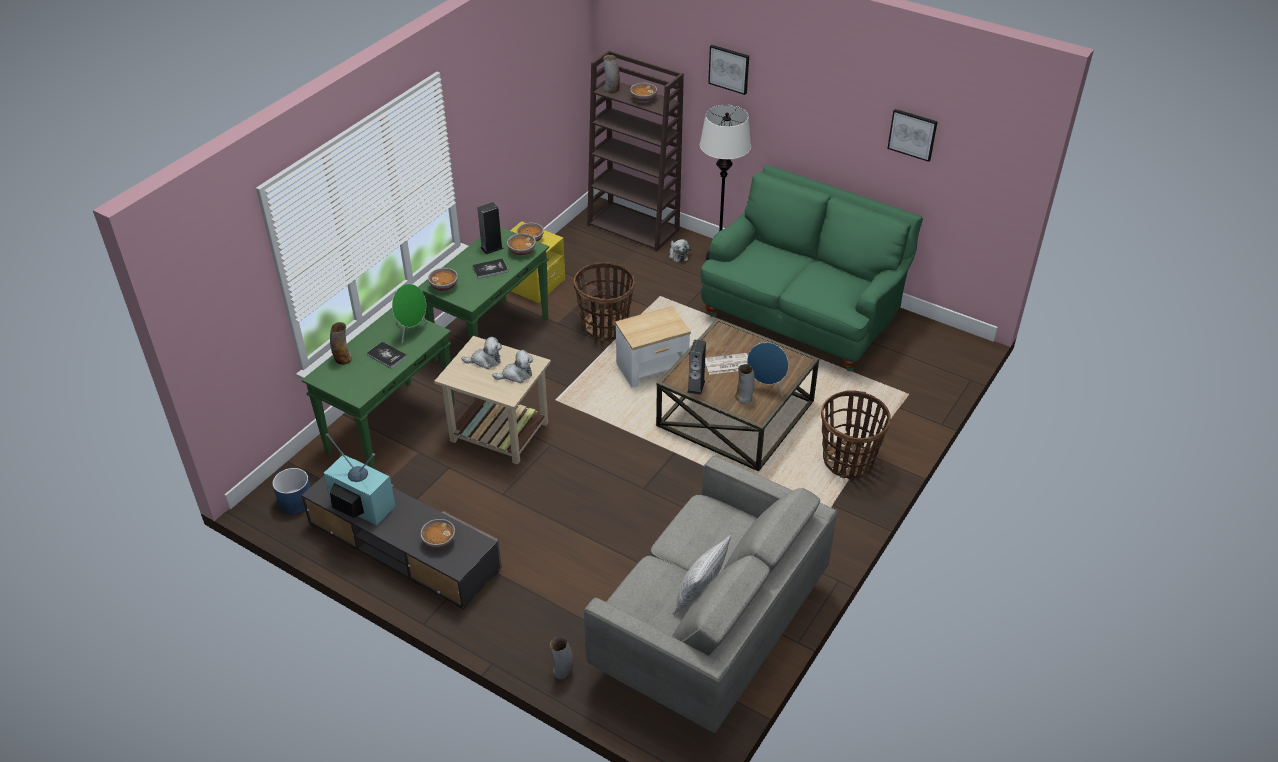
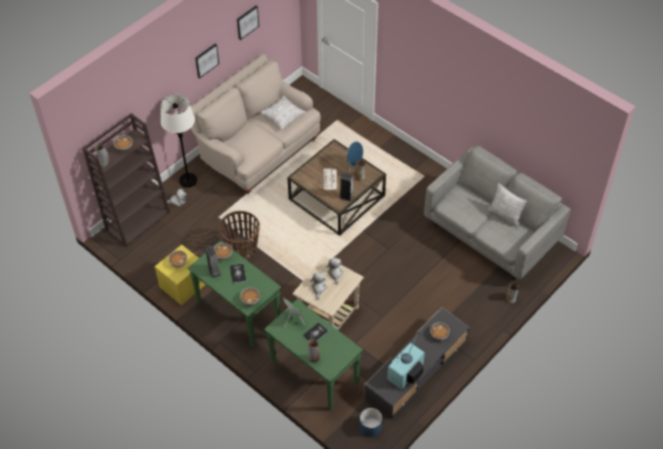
camera: 80 degrees left, 10 degrees up
(652, 368) = (288, 230): side table -> none
(729, 69) = (151, 85): picture -> picture (206, 60)
(803, 316) = (258, 150): green sofa -> beige sofa
(831, 285) = (283, 116): none -> pillow
(848, 461) = (384, 156): basket -> none

